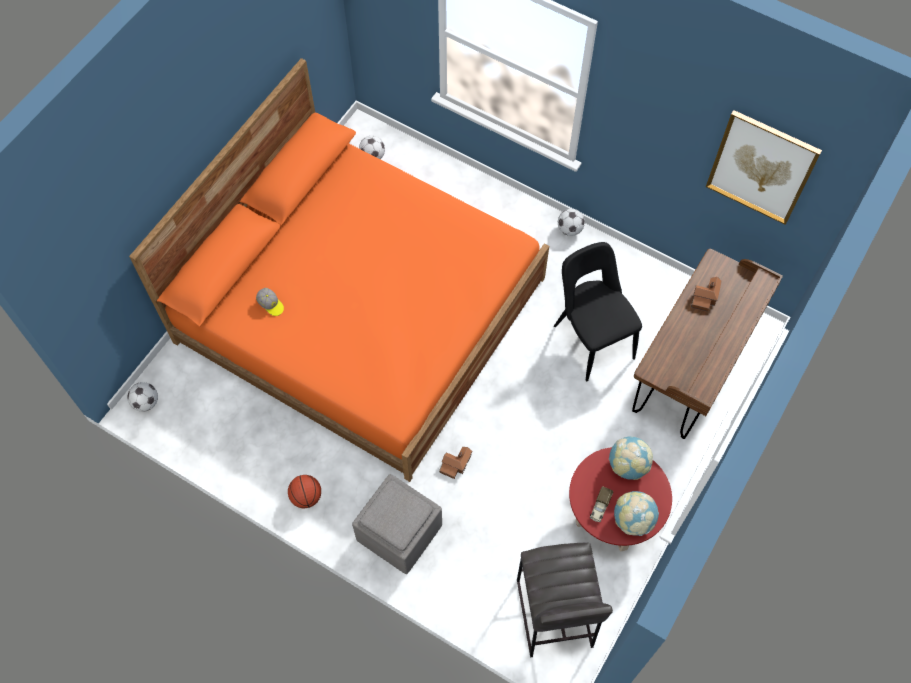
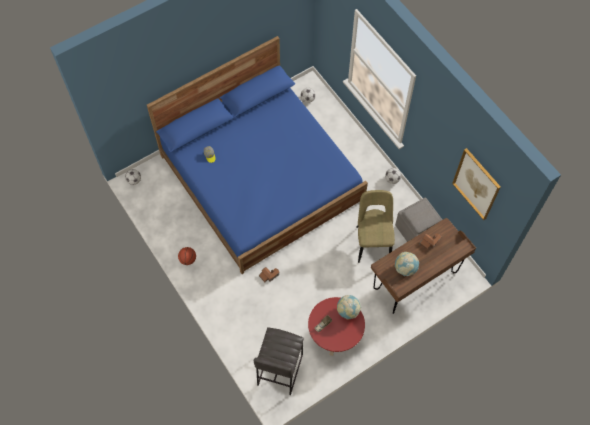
camera: 25 degrees right, 0 degrees up
(361, 309) = (261, 177): orange bed -> blue bed
(398, 533) = (223, 297): grey ottoman -> grey ottoman (416, 230)
(591, 339) = (372, 242): black chair -> beige chair
(633, 520) = (336, 338): globe -> globe (405, 268)

